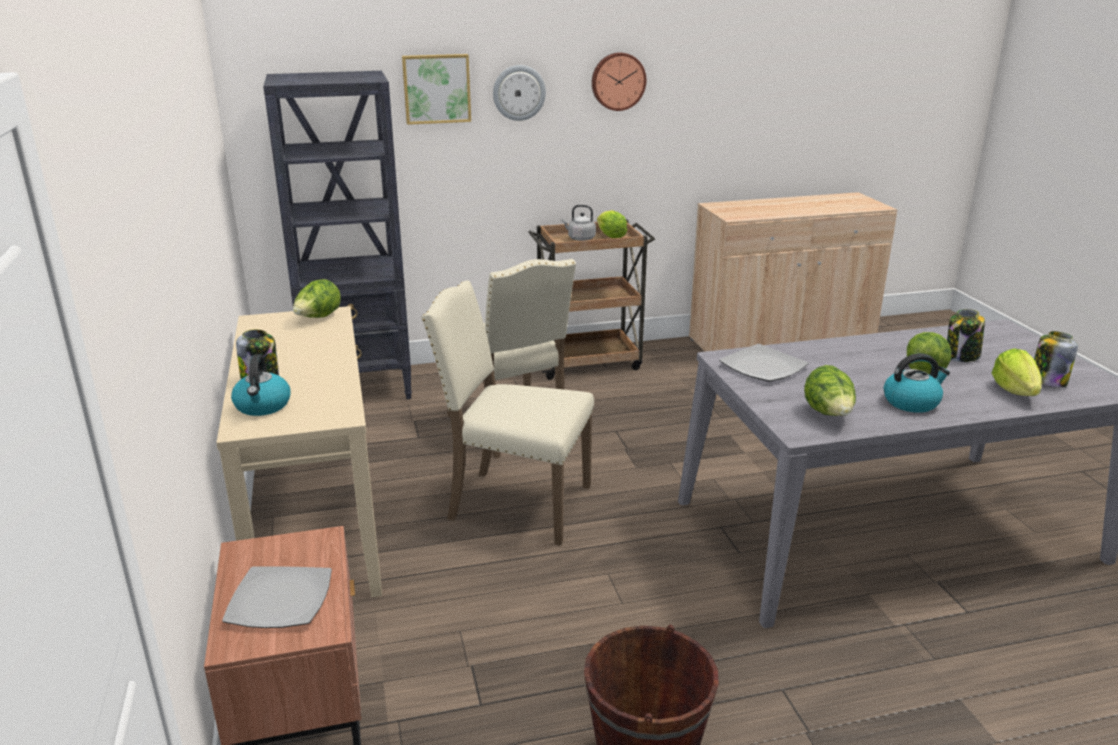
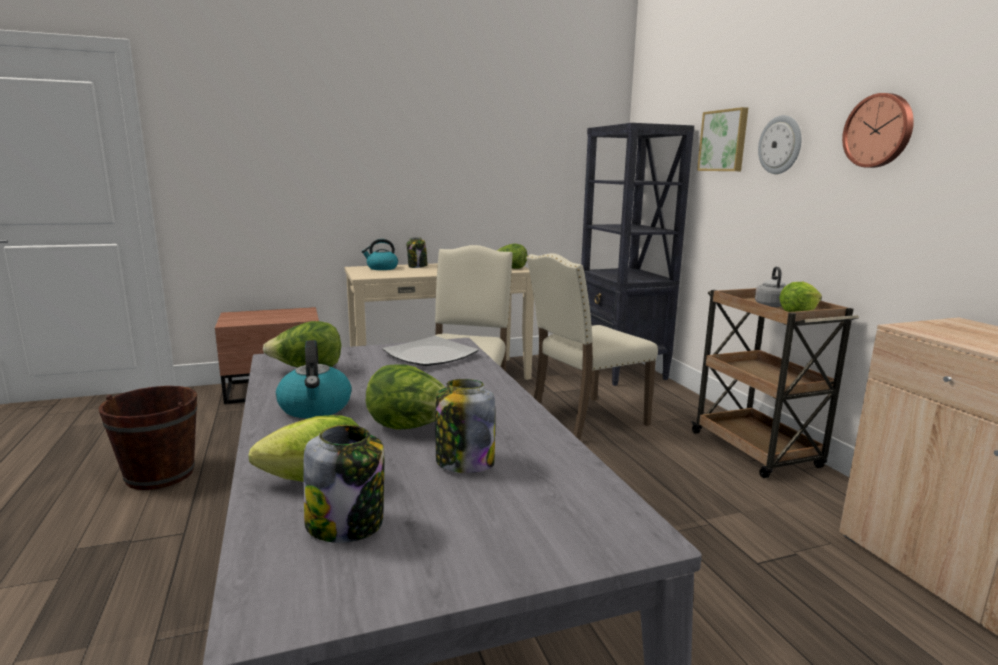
camera: 85 degrees right, 10 degrees down
(278, 601) = (258, 316): plate -> none

